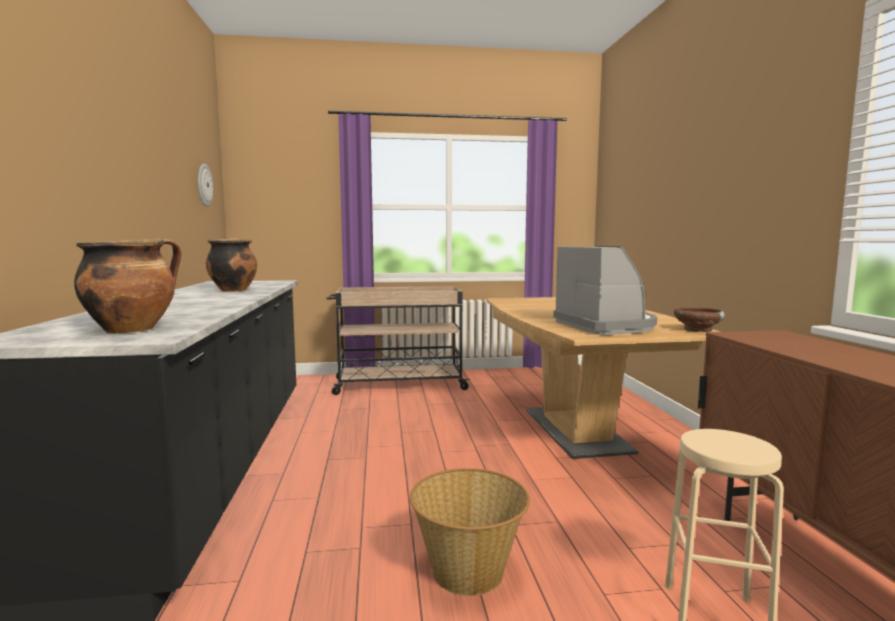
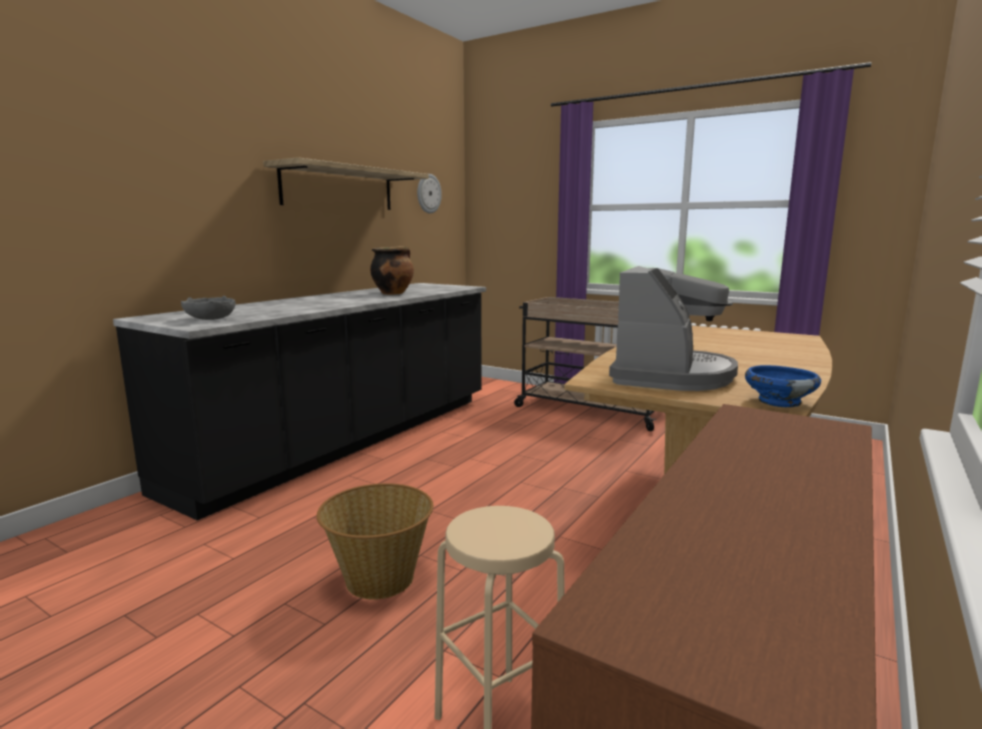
camera: 40 degrees right, 5 degrees up
(133, 329) = (211, 319): cooking pot -> grey bowl
(145, 170) = (339, 188): none -> shelf
(697, 329) = (779, 402): brown bowl -> blue bowl

